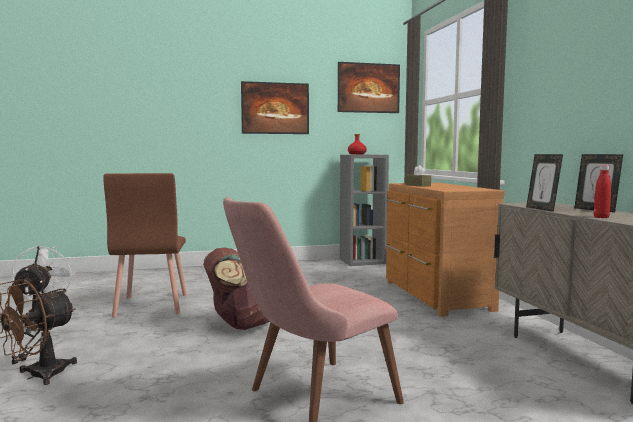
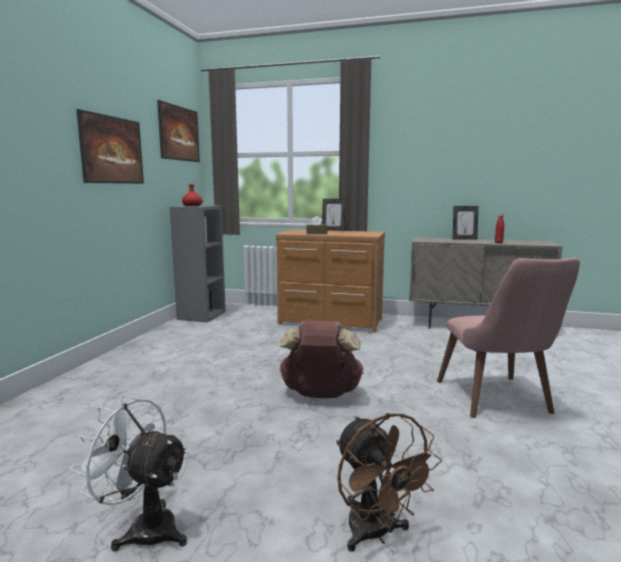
camera: 60 degrees left, 5 degrees up
(151, 305) = (185, 430): brown chair -> none
(542, 209) = (453, 242): picture frame -> picture frame (333, 230)

